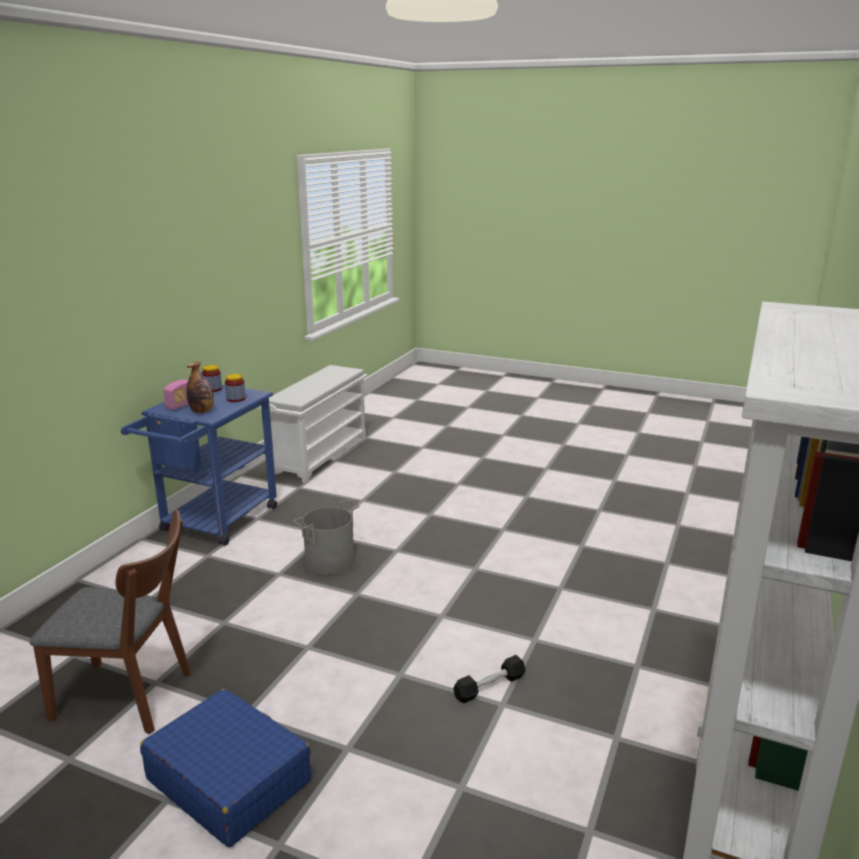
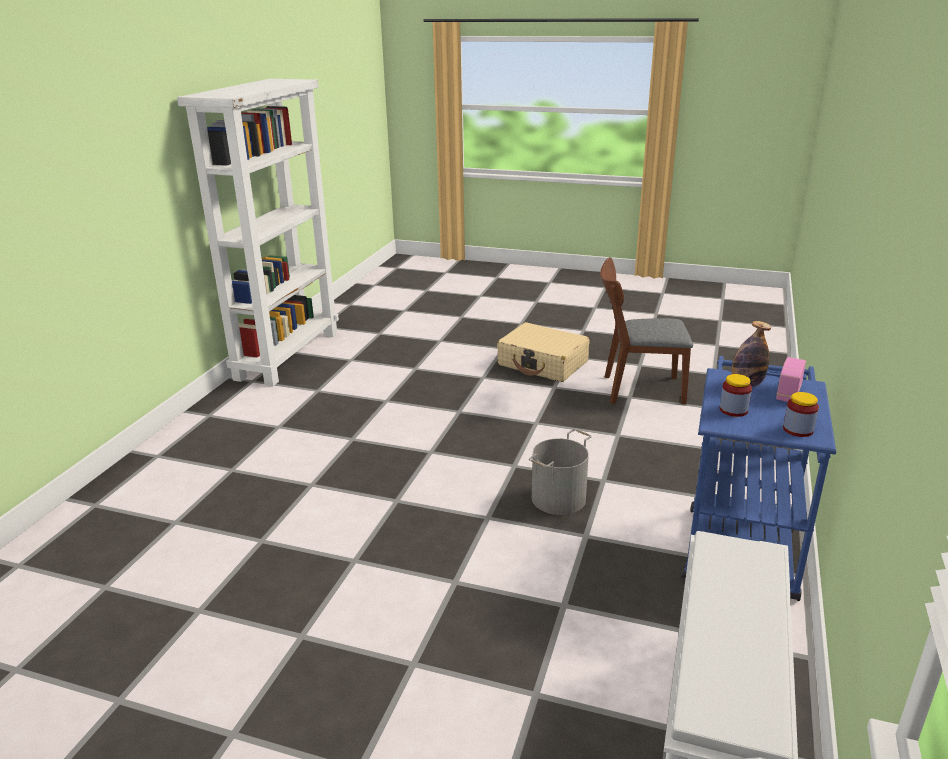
camera: 175 degrees right, 5 degrees up
(229, 780) = (543, 363): blue suitcase -> beige suitcase
(489, 686) = (393, 408): black dumbbell -> none

